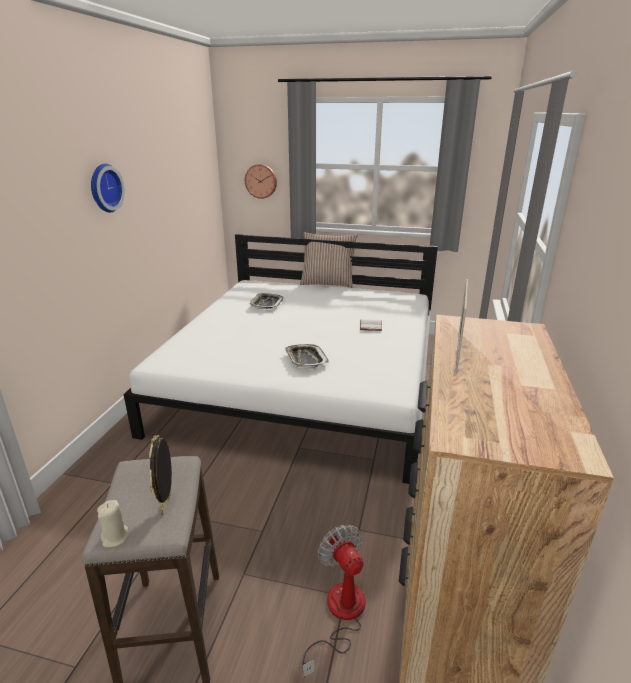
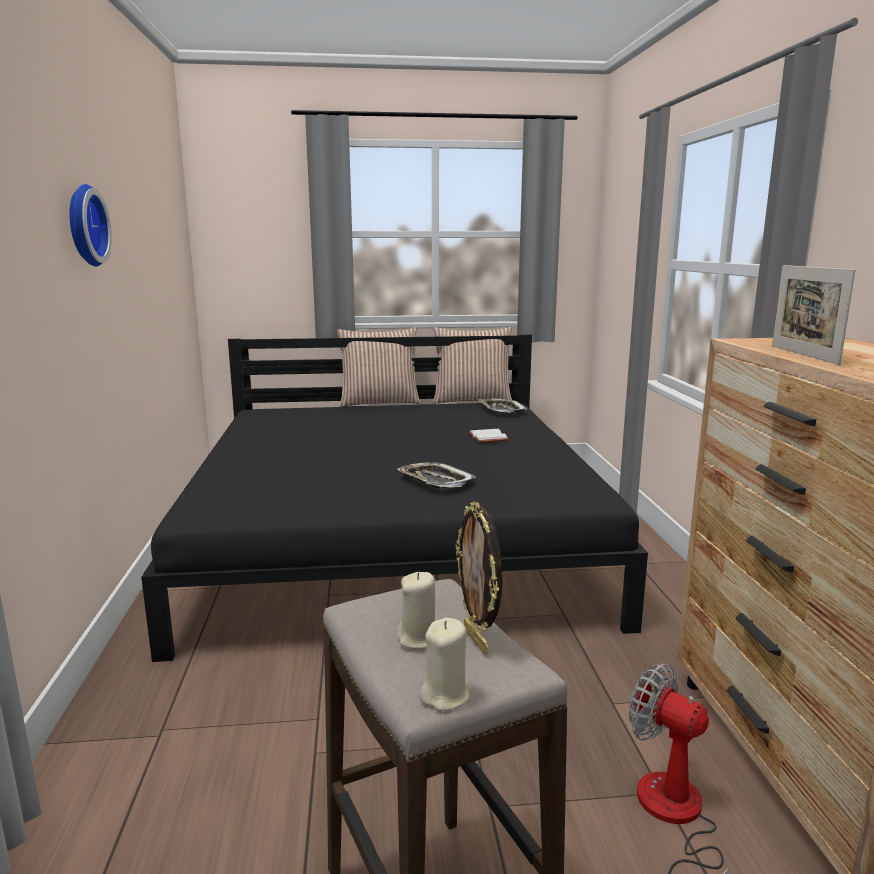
camera: 20 degrees left, 10 degrees down
(142, 495) = (419, 638): none -> beige candle
(261, 181) = (263, 259): wall clock -> none
(266, 304) = (311, 430): tray -> tray (501, 410)
(305, 381) = (394, 539): white bed -> black bed
(390, 288) = (472, 400): none -> pillow

